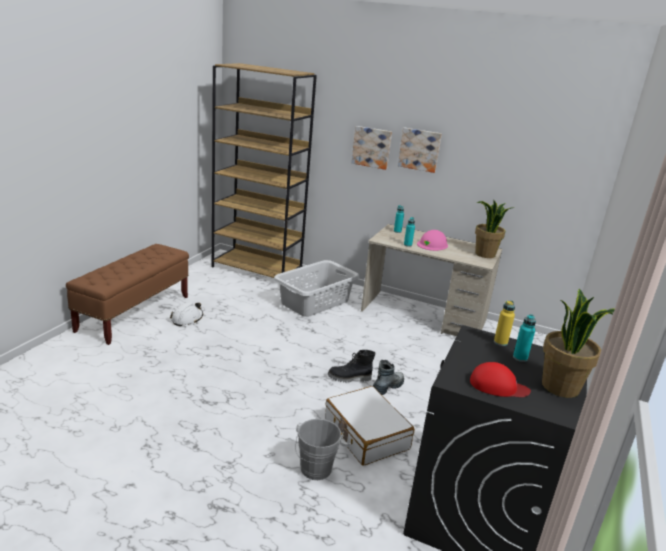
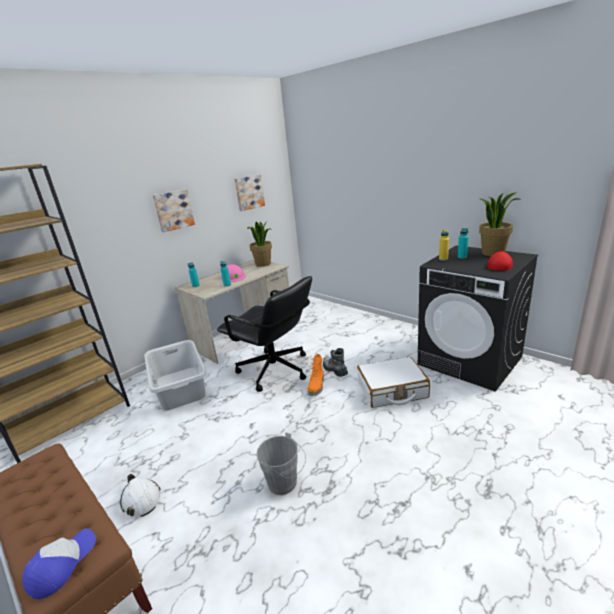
camera: 65 degrees left, 0 degrees up
(94, 278) = (62, 564): none -> cap
(315, 471) = (436, 423): grey bucket -> grey bucket (285, 484)
(349, 378) = (317, 386): black boot -> orange boot
(366, 347) = (274, 370): none -> black office chair
(372, 147) = (129, 226): picture -> picture (249, 192)

